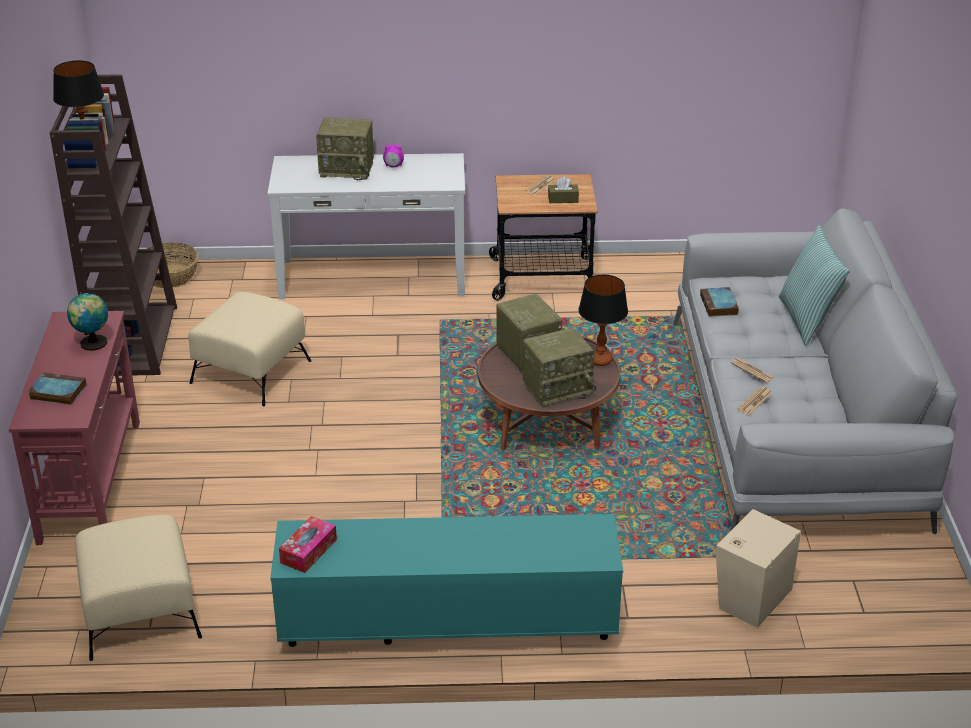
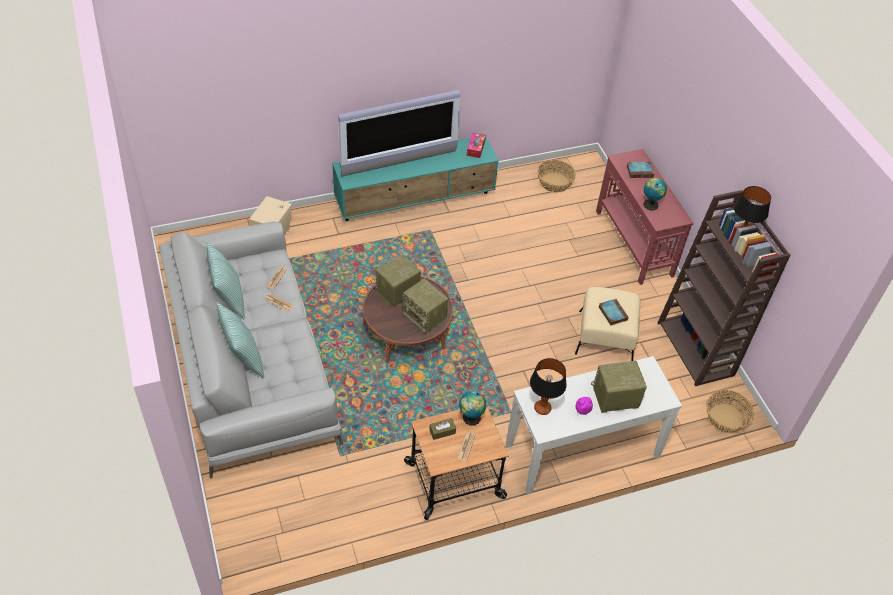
camera: 160 degrees right, 15 degrees up
(140, 611) = (555, 182): beige ottoman -> basket
(483, 544) = (399, 164): none -> television
(523, 203) = (471, 419): none -> globe
(600, 360) = (378, 321): table lamp -> table lamp (542, 408)
(719, 305) = (305, 360): book -> book (612, 313)
(832, 387) = (229, 299): none -> pillow

